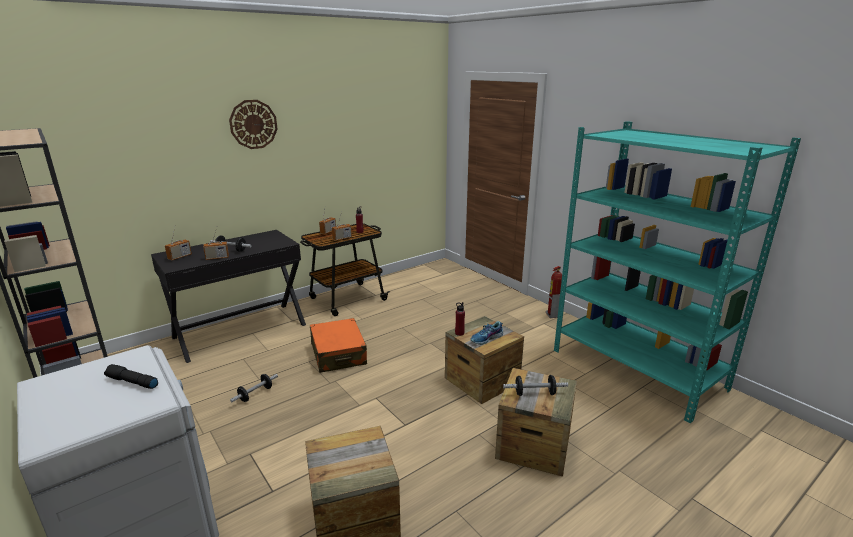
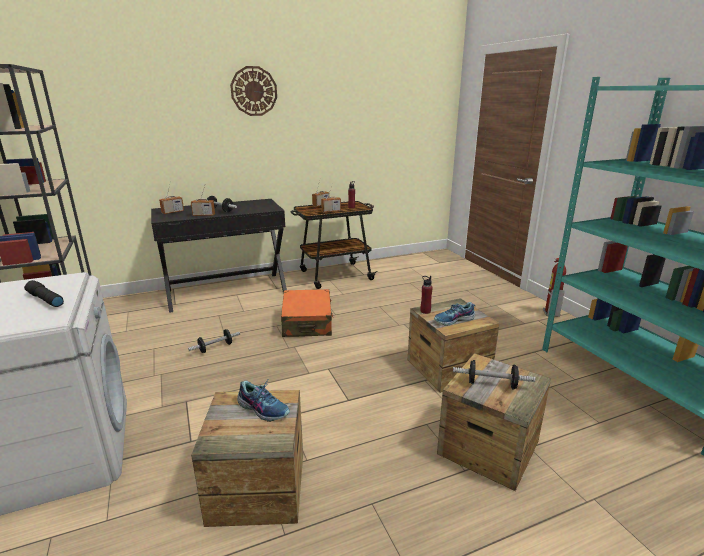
camera: 15 degrees right, 0 degrees up
(357, 448) = (263, 408): none -> shoe

